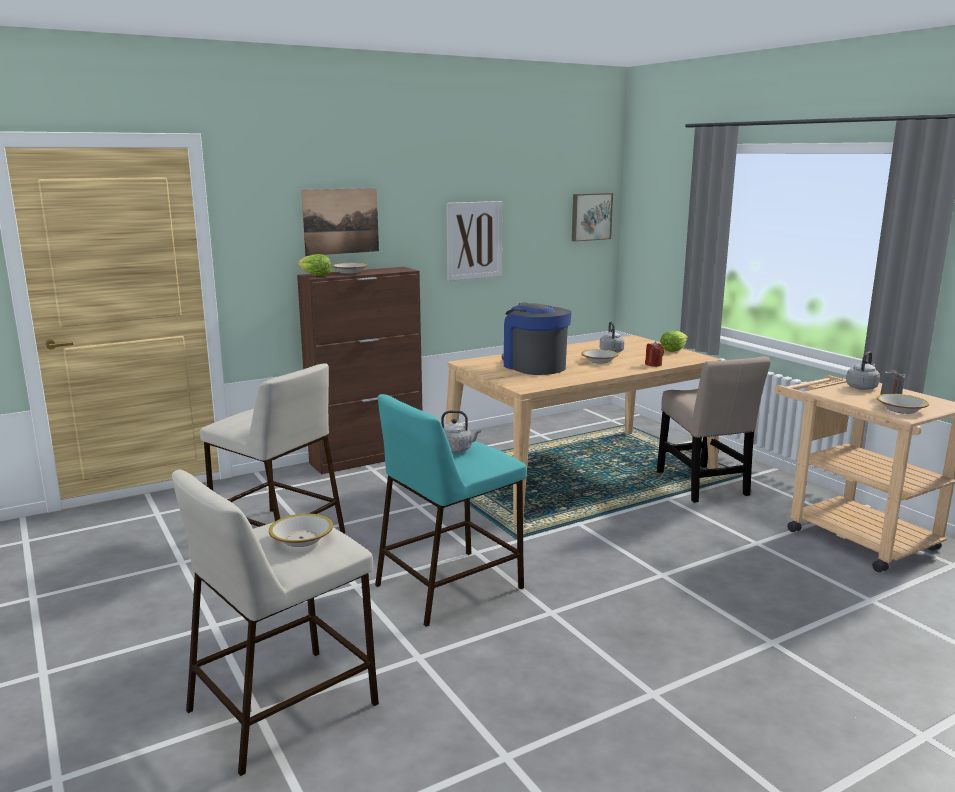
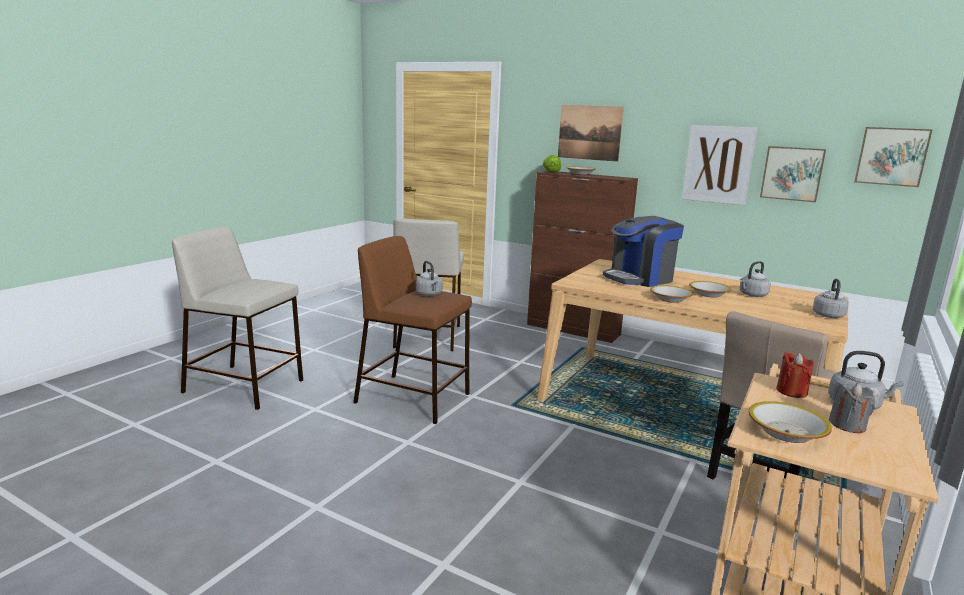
camera: 60 degrees right, 0 degrees up
(301, 539) = (249, 287): bowl -> bowl (670, 299)
(450, 585) = (414, 398): turquoise stool -> brown stool
(531, 240) = (792, 173): none -> picture
(534, 366) = (640, 278): coffee machine -> coffee machine turned 150 degrees counterclockwise
(653, 364) = (745, 312): red candle -> red candle (791, 391)
(673, 350) = (828, 315): lettuce -> grey kettle

